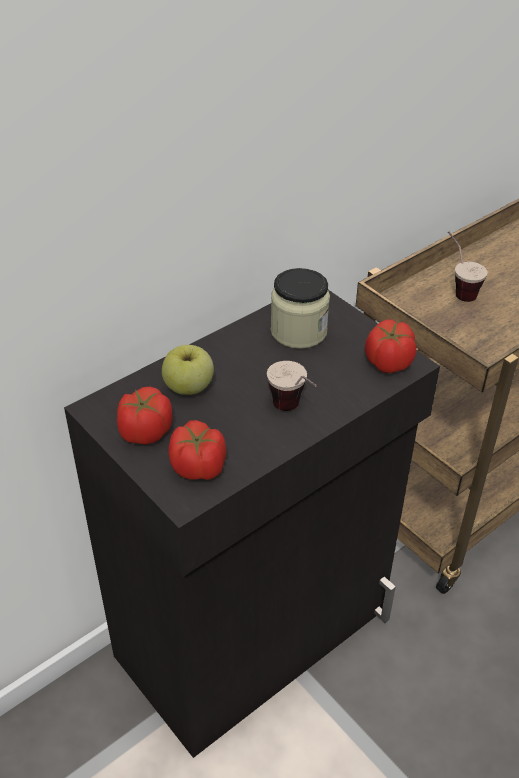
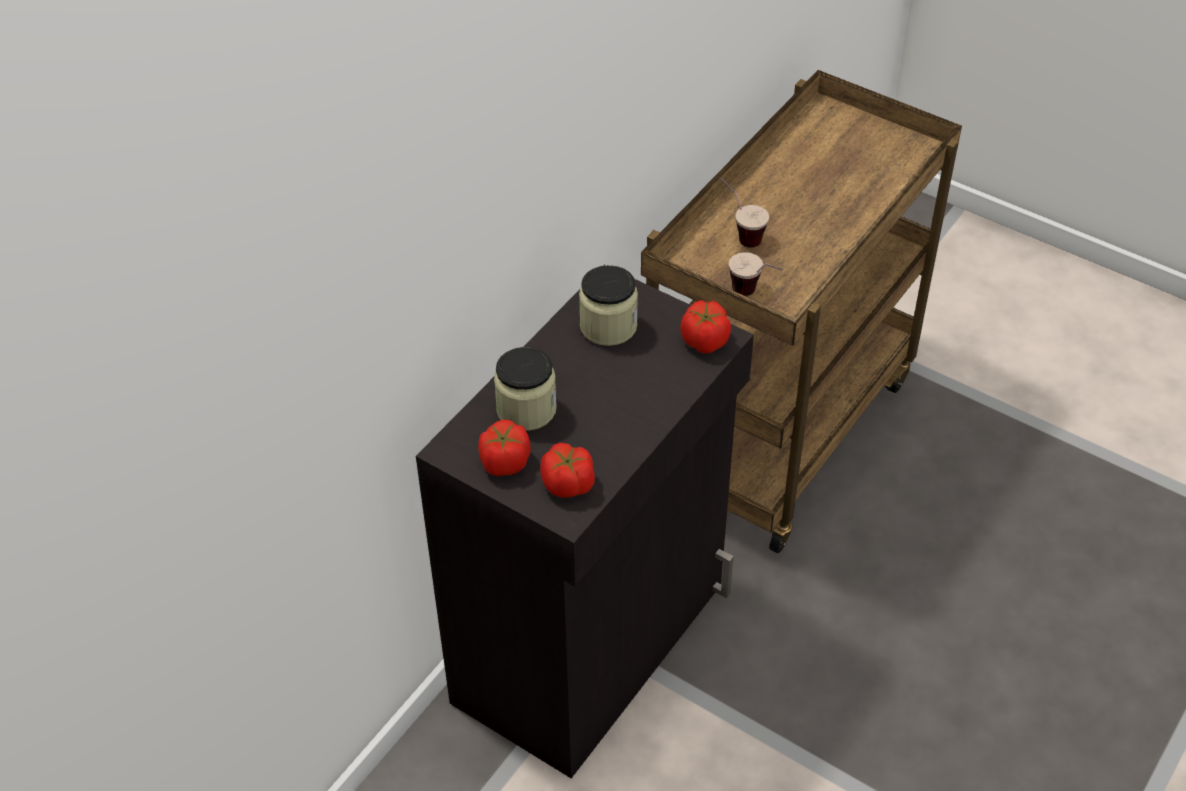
camera: 15 degrees left, 5 degrees up
(189, 388) = (526, 409): apple -> jar
(294, 412) = (634, 412): cup -> cup (754, 295)

